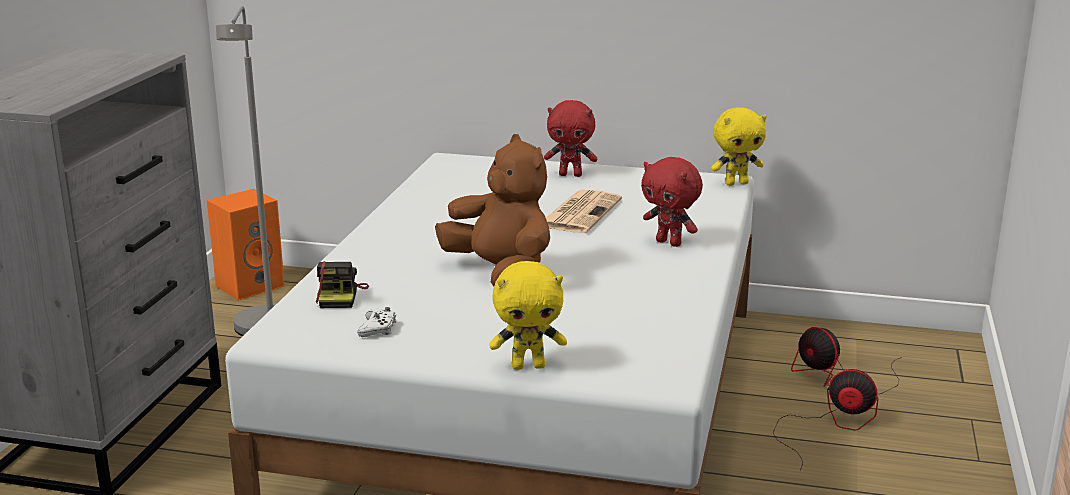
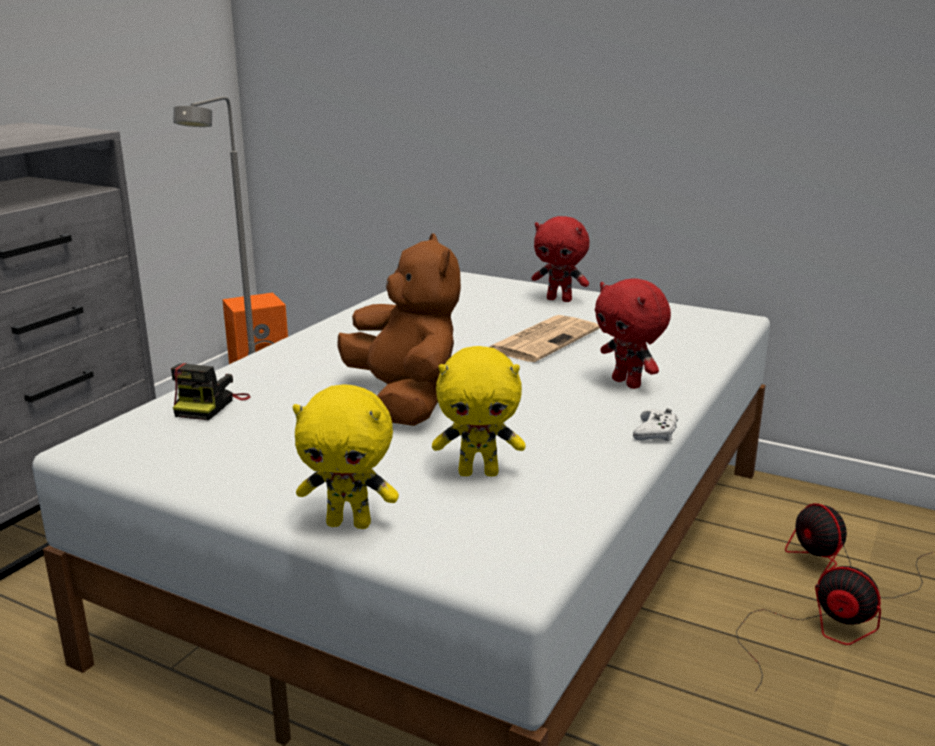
camera: 15 degrees right, 0 degrees up
(378, 328) = (216, 449): white game controller -> white game controller (655, 432)
(736, 183) = (744, 324): yellow plush toy -> yellow plush toy (479, 472)

